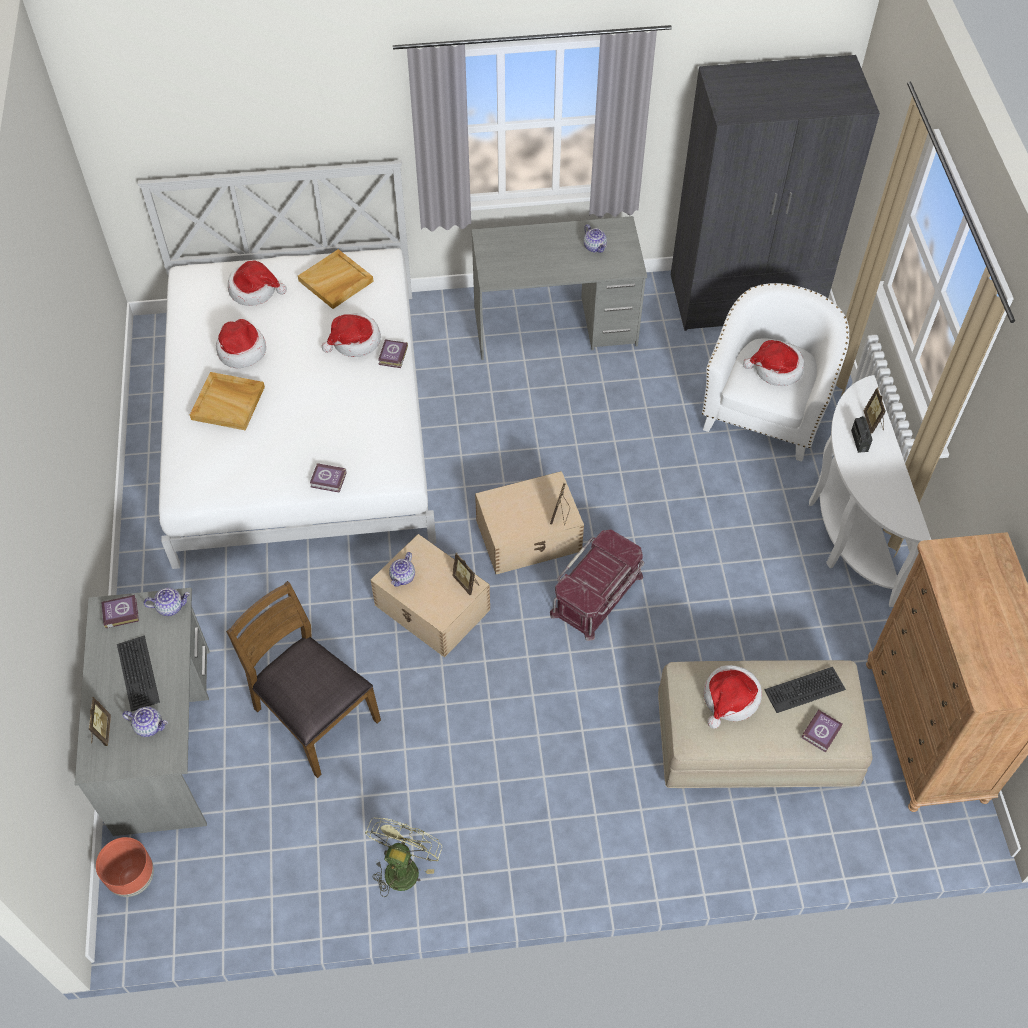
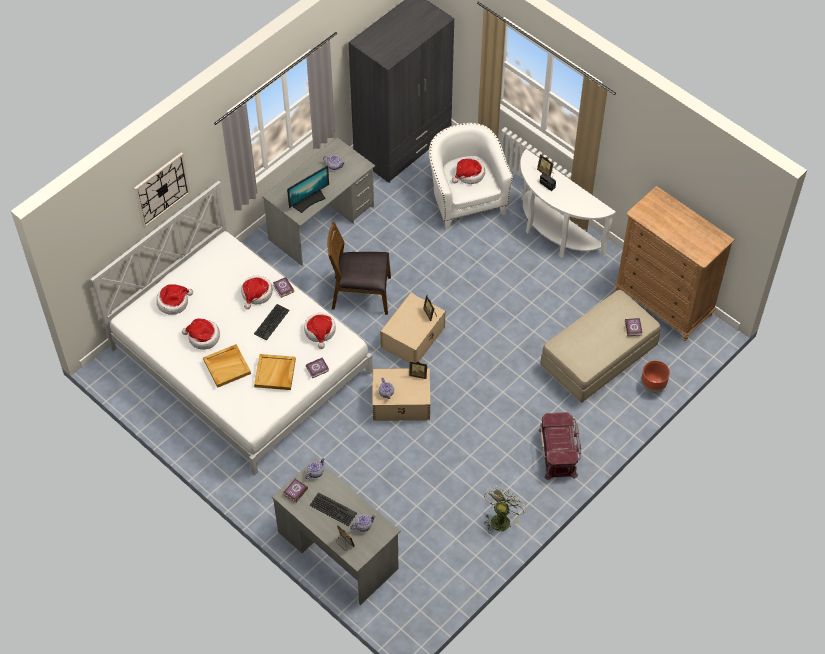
camera: 40 degrees left, 0 degrees up
(132, 878) = (388, 614): brown planter -> brown planter (652, 386)
(290, 112) = (161, 189): none -> wall clock
(314, 716) = (397, 488): brown chair -> brown chair (360, 294)
(336, 281) = (212, 270): beige tray -> beige tray (275, 373)
(403, 866) = (501, 518): green fan -> green fan turned 45 degrees clockwise
(520, 268) = (309, 201): none -> monitor
(597, 595) = (472, 342): red storage box -> red storage box (558, 452)
(730, 699) = (585, 341): hat -> hat (320, 331)
(804, 689) = (611, 315): keyboard -> keyboard (271, 322)

